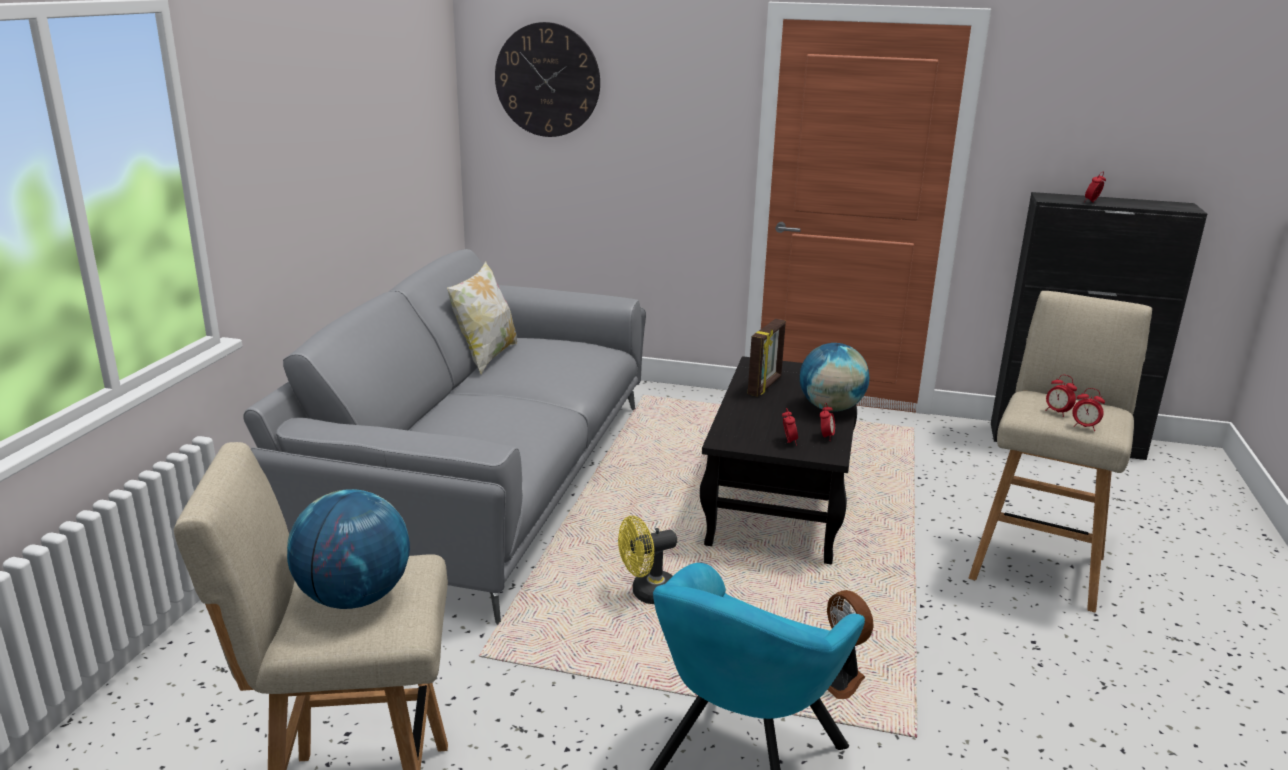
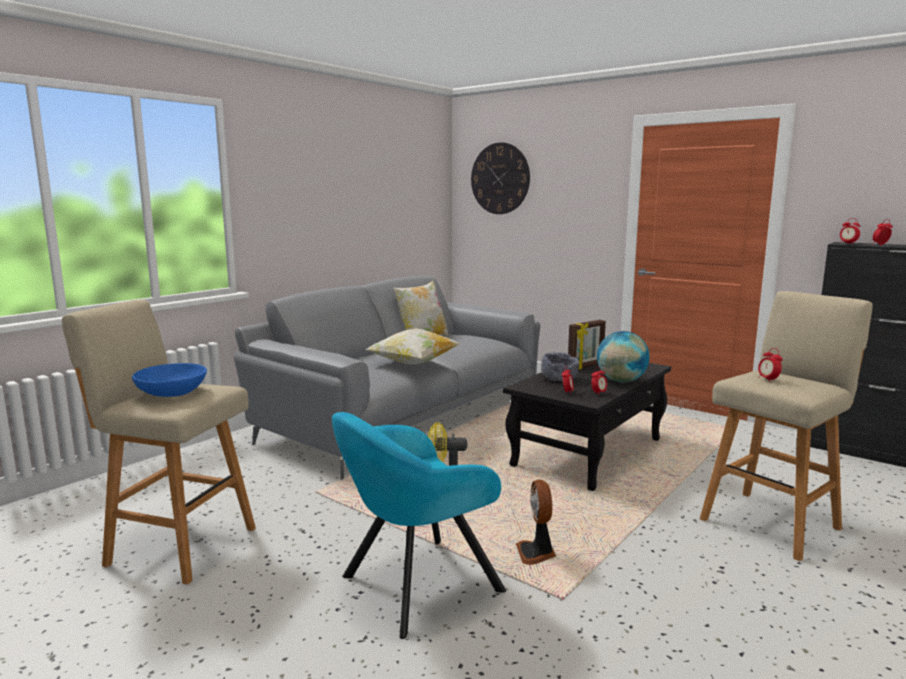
camera: 25 degrees right, 10 degrees down
(354, 598) = (172, 393): globe -> blue bowl
(531, 417) = (413, 364): none -> pillow
(755, 416) = (559, 379): none -> grey bowl
(1084, 427) = (782, 389): alarm clock -> alarm clock (848, 243)

